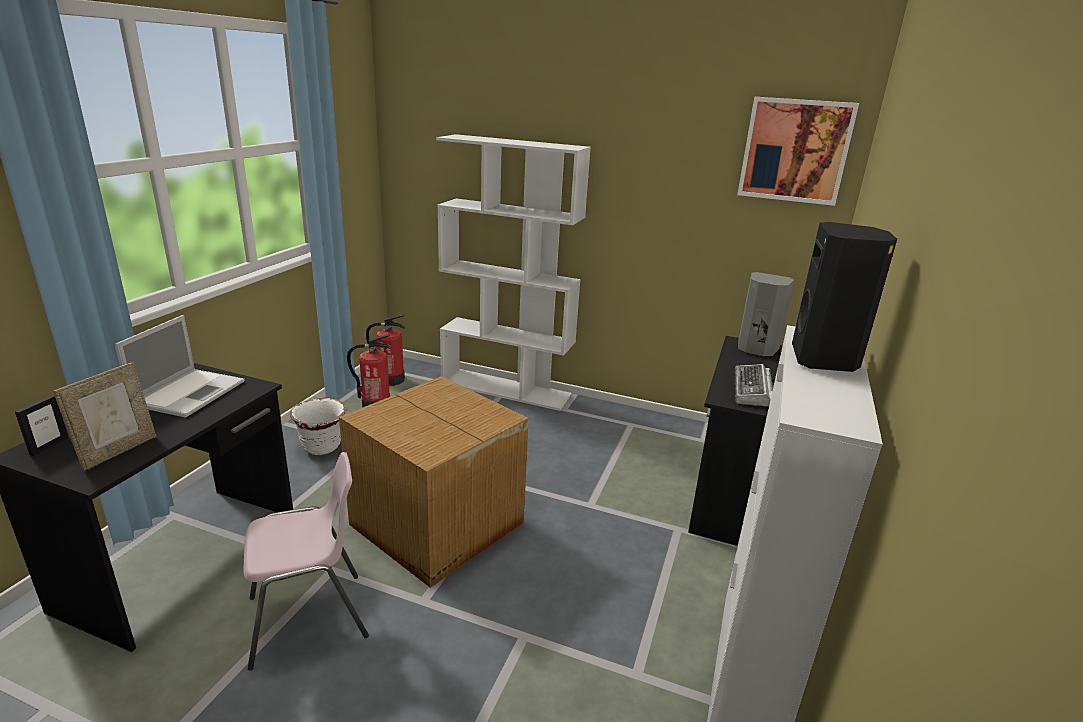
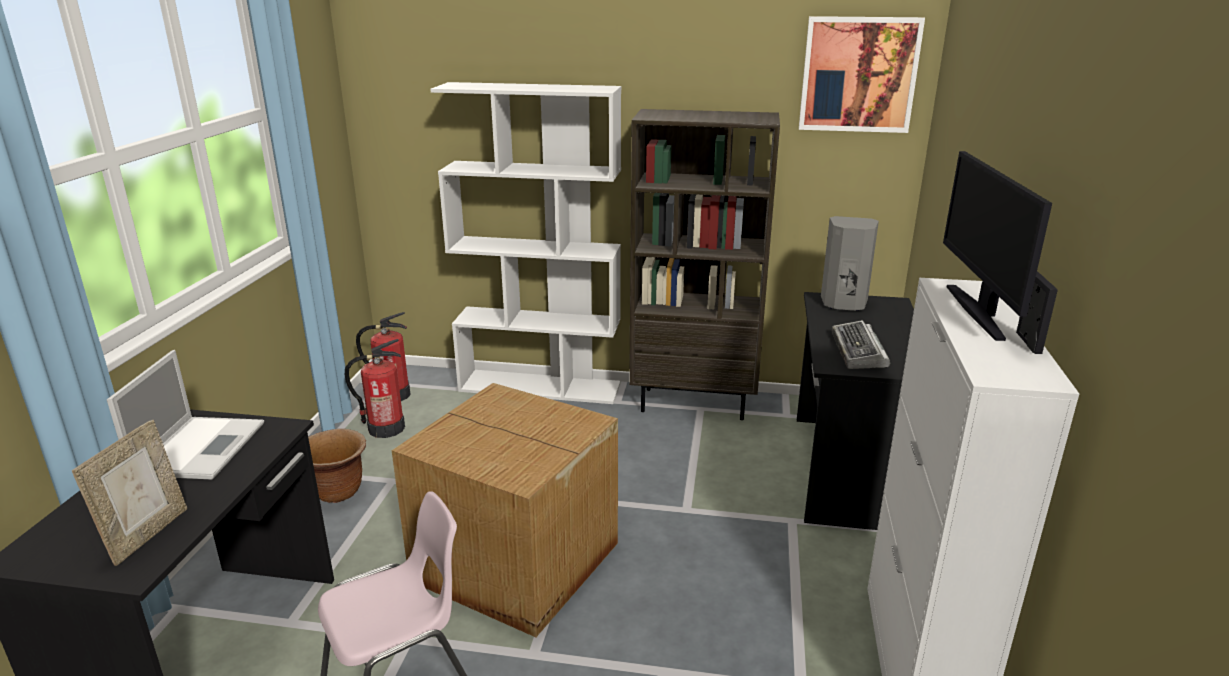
camera: 10 degrees left, 0 degrees up
(49, 446) = (49, 543): picture frame -> picture frame (1028, 343)
(322, 447) = (338, 492): white planter -> brown planter
(627, 419) = (694, 403): none -> brown bookcase
(825, 360) = (978, 312): black speaker -> monitor

